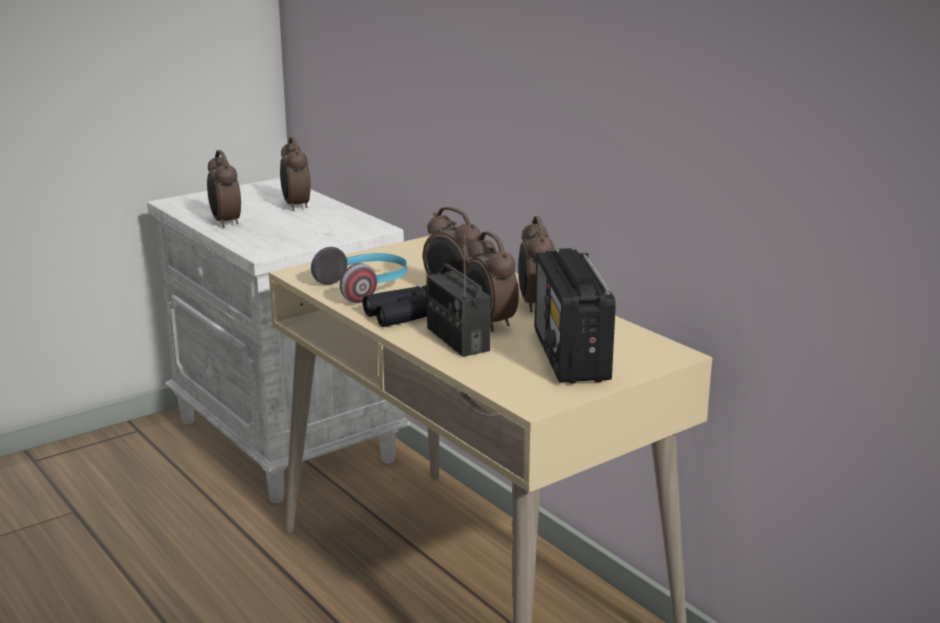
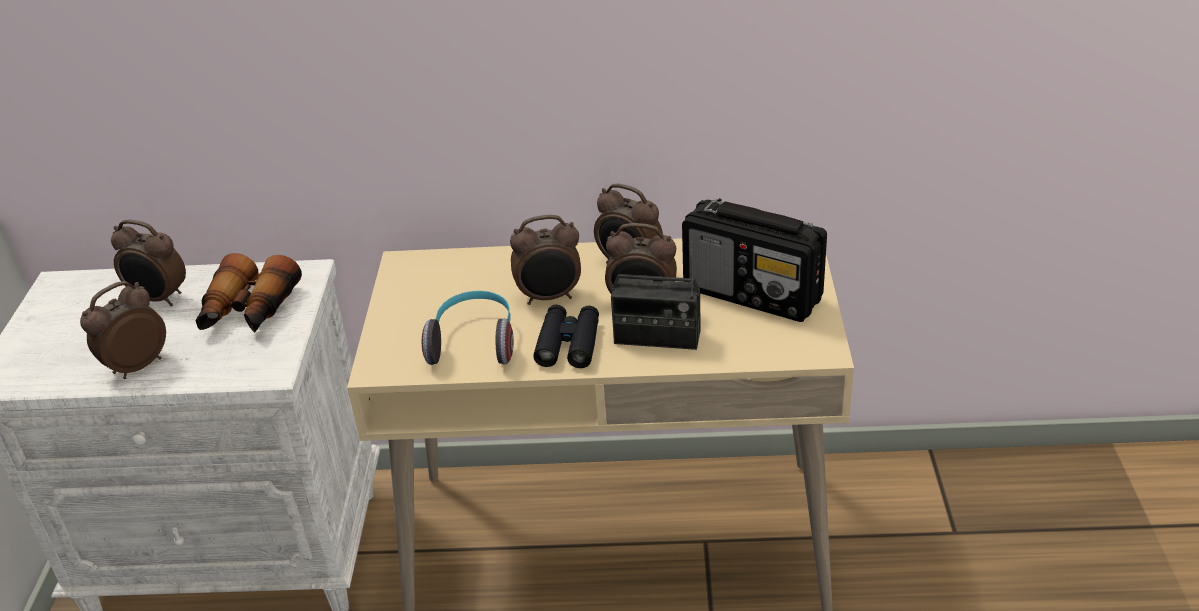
camera: 50 degrees left, 15 degrees up
(225, 223) = (136, 366): alarm clock -> alarm clock turned 120 degrees clockwise
(313, 228) = (248, 312): none -> binoculars

